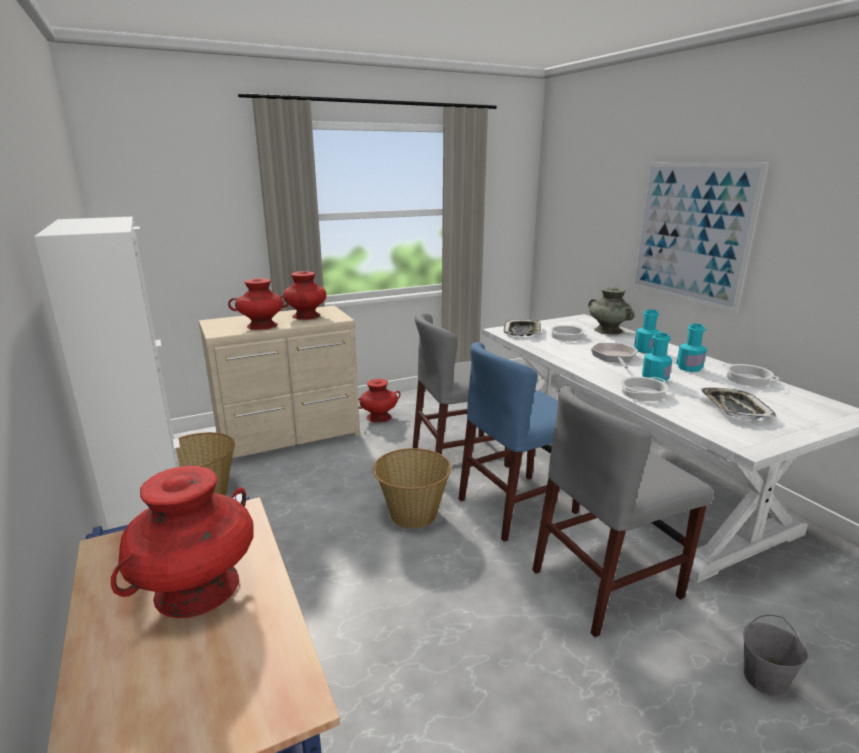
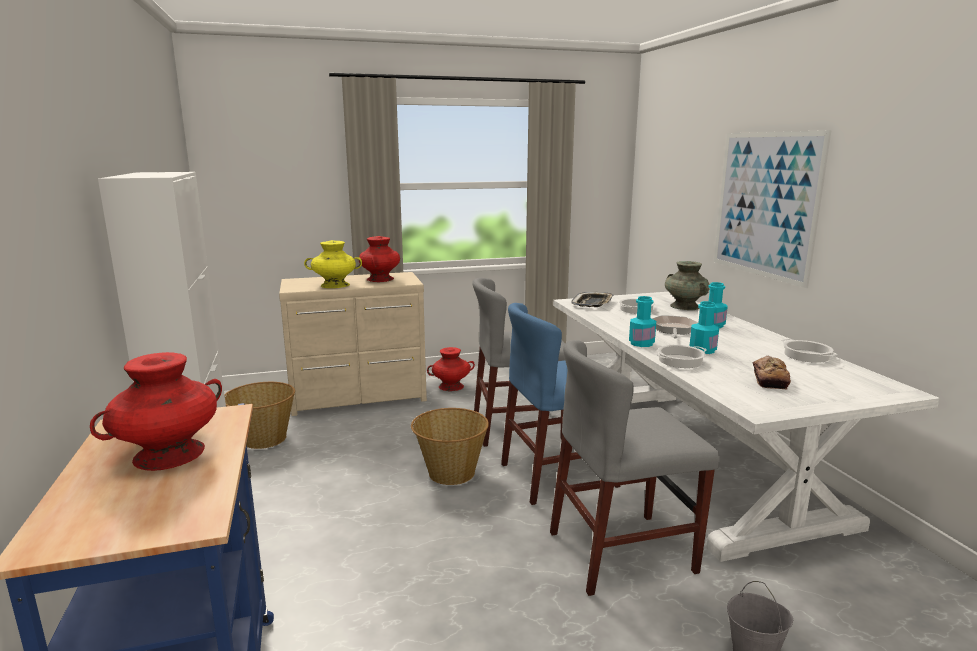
camera: 10 degrees right, 5 degrees down
(262, 326) = (334, 285): red vase -> yellow vase
(689, 368) = (748, 343): turquoise bottle -> turquoise bottle (641, 343)
(734, 408) = (769, 379): tray -> bread

